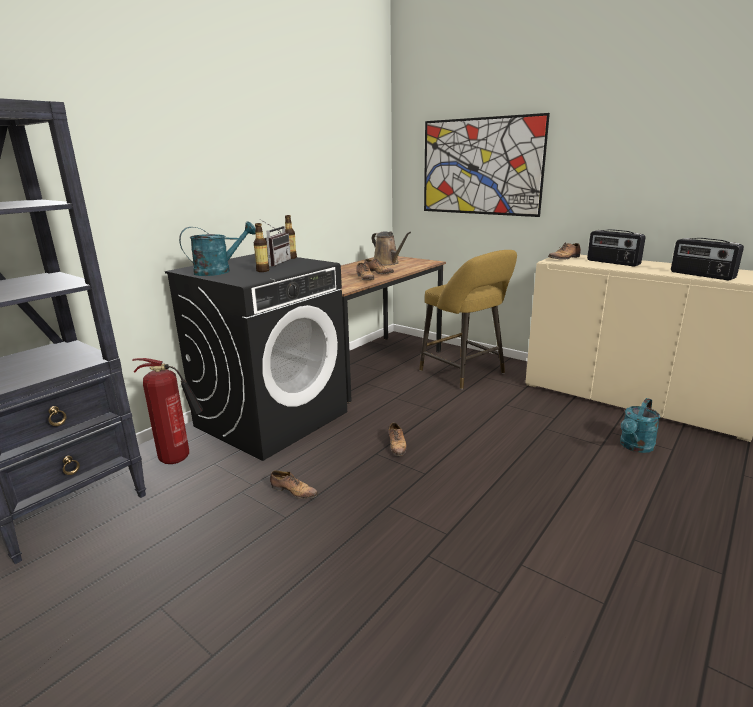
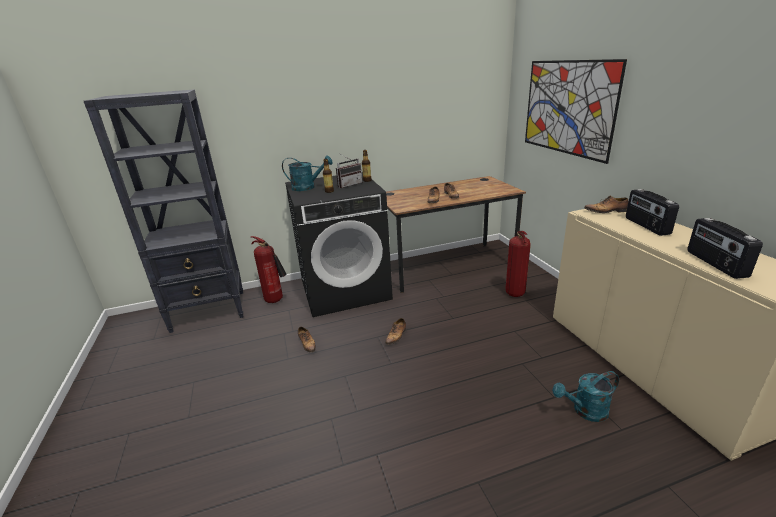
camera: 35 degrees right, 5 degrees up
(387, 263) = (475, 186): brown watering can -> none
(465, 373) = (513, 293): yellow stool -> fire extinguisher

